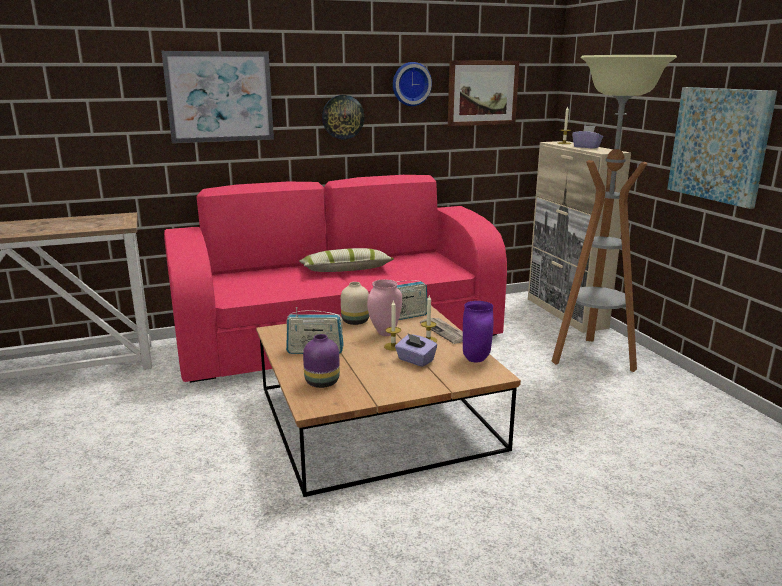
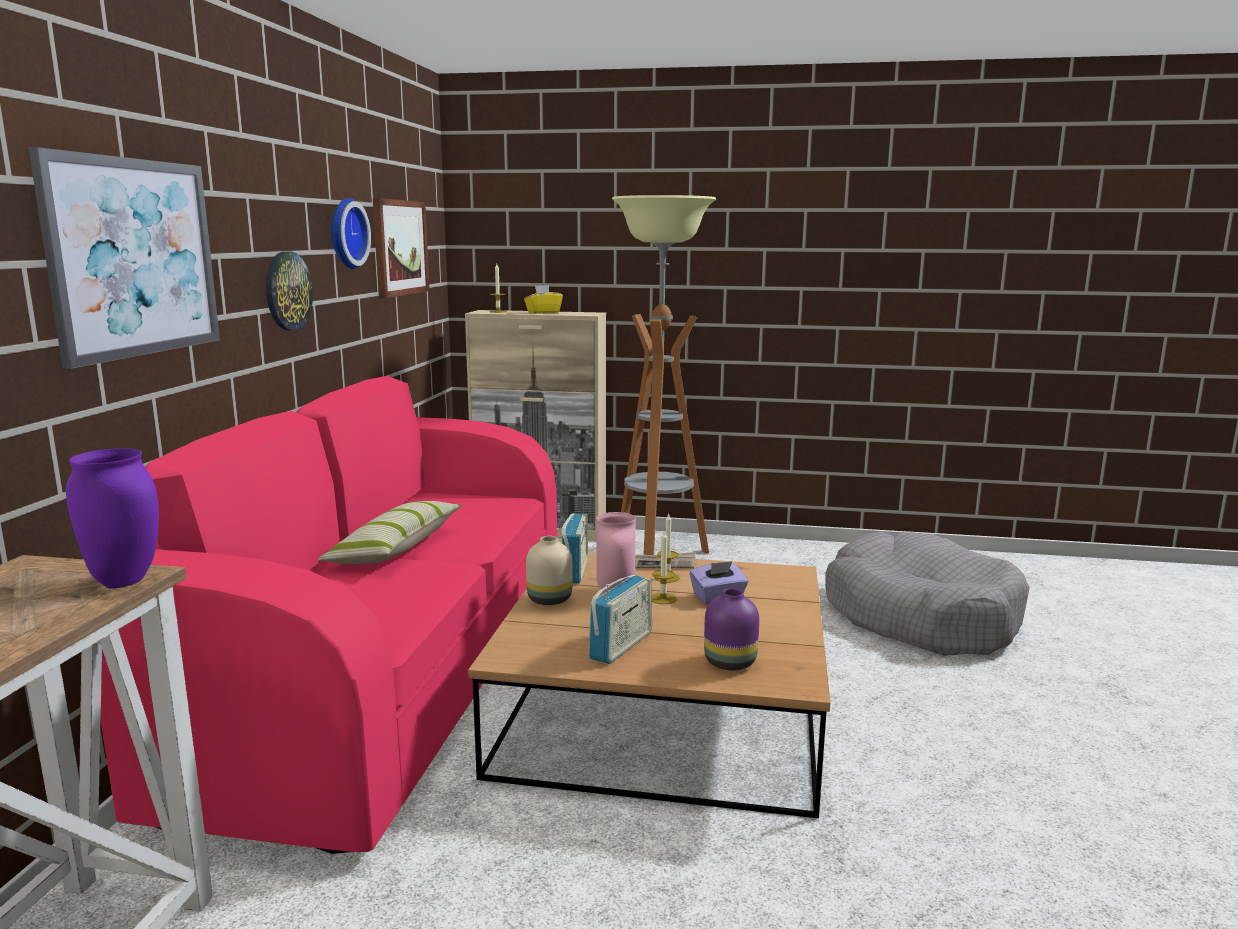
camera: 60 degrees left, 5 degrees down
(477, 359) = (748, 570): purple vase -> purple vase (126, 581)
(586, 147) = (543, 312): purple tissue box -> yellow tissue box
(669, 490) = (920, 616): none -> grey dog bed
(719, 144) = (732, 291): picture -> none

